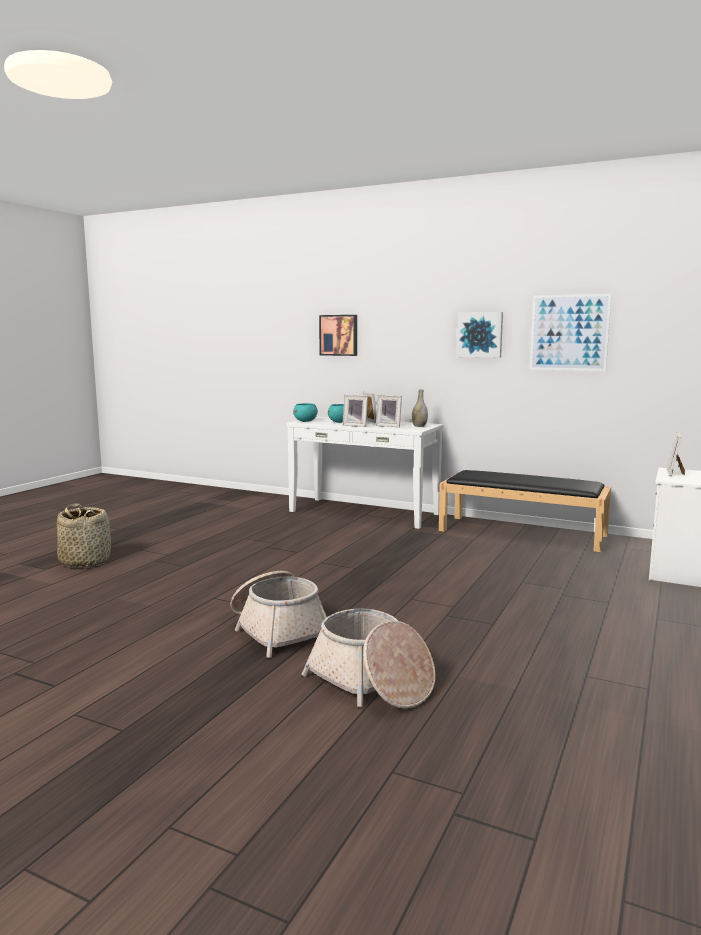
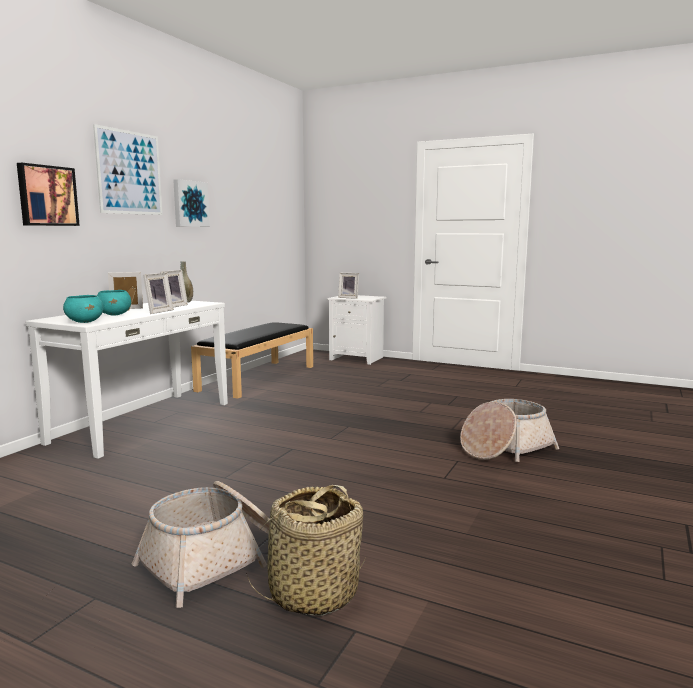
camera: 90 degrees left, 0 degrees up
(371, 682) = (565, 423): basket -> basket (215, 559)
(569, 332) = (241, 205): picture -> picture (129, 173)

